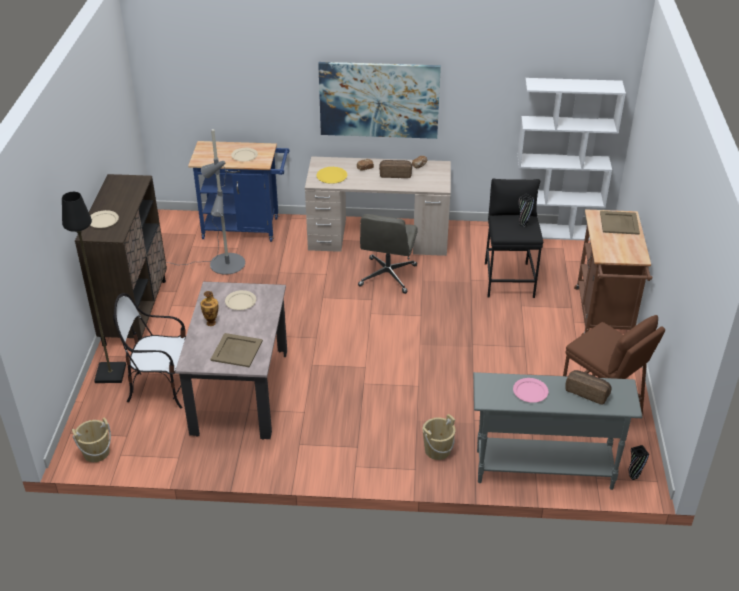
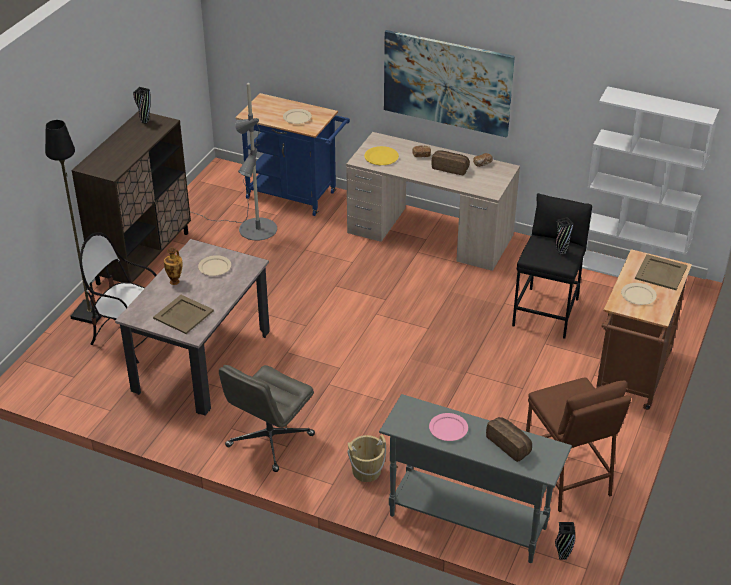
camera: 20 degrees right, 0 degrees up
(96, 452) = (38, 385): beige bucket -> none
(103, 221) = (108, 156): beige plate -> beige plate (638, 295)
(120, 183) = (145, 121): none -> black vase
(387, 276) = (416, 279): grey office chair -> grey office chair (269, 441)

